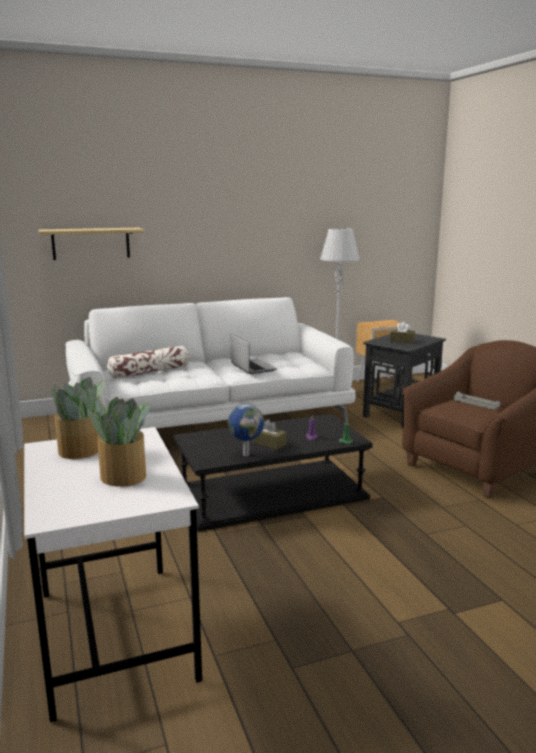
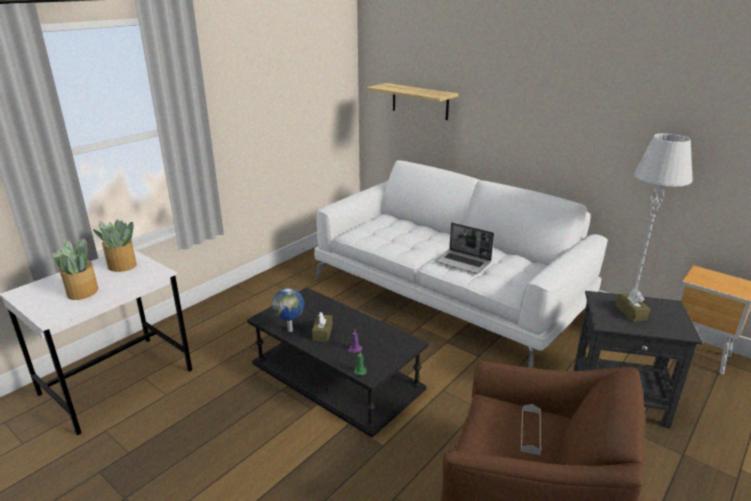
camera: 60 degrees right, 10 degrees up
(150, 372) = (396, 229): pillow -> none
(252, 367) = (464, 262): laptop -> laptop turned 90 degrees clockwise

